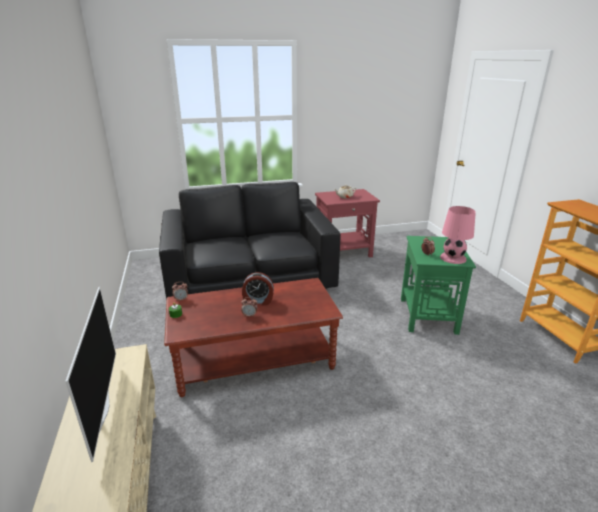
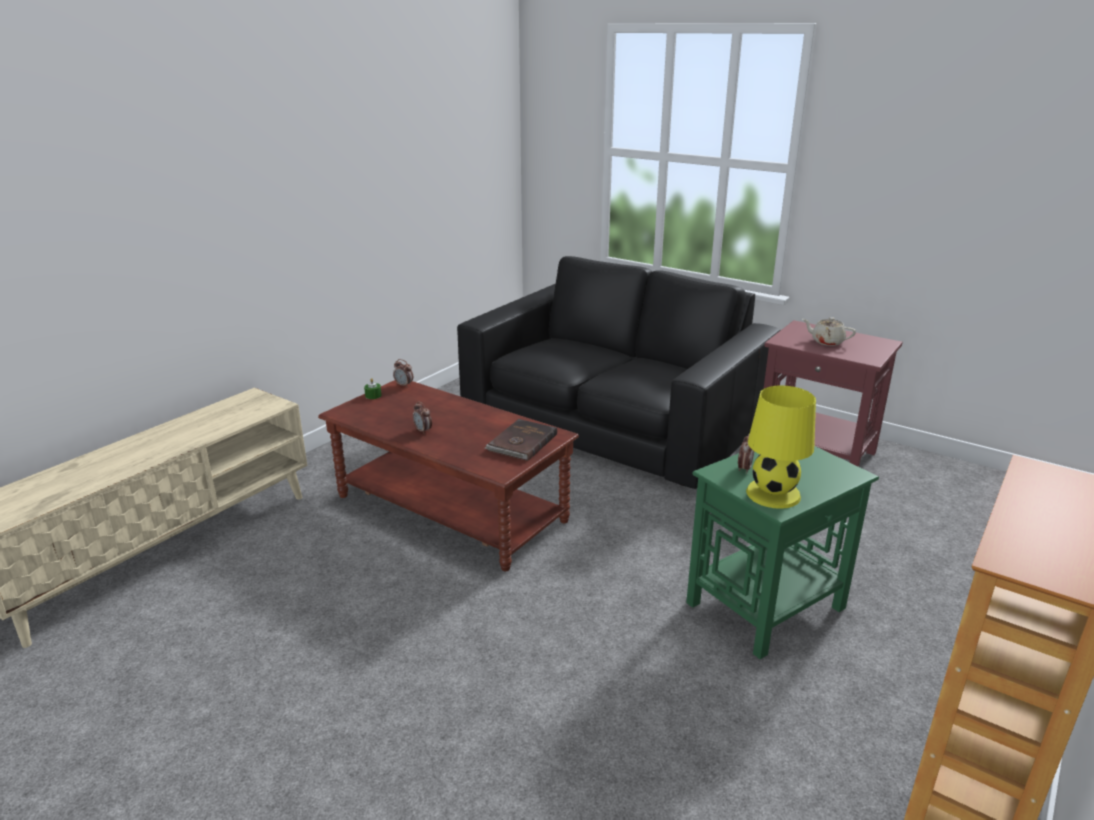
camera: 50 degrees right, 0 degrees up
(101, 410) = (187, 431): television -> none
(258, 301) = (459, 423): alarm clock -> none
(306, 294) = (521, 442): none -> brown book
(453, 258) = (774, 494): pink table lamp -> yellow table lamp

